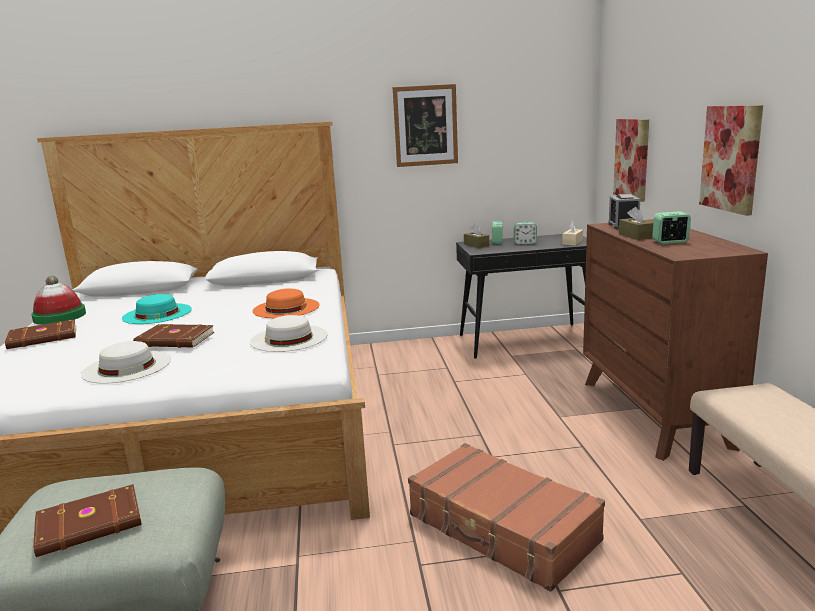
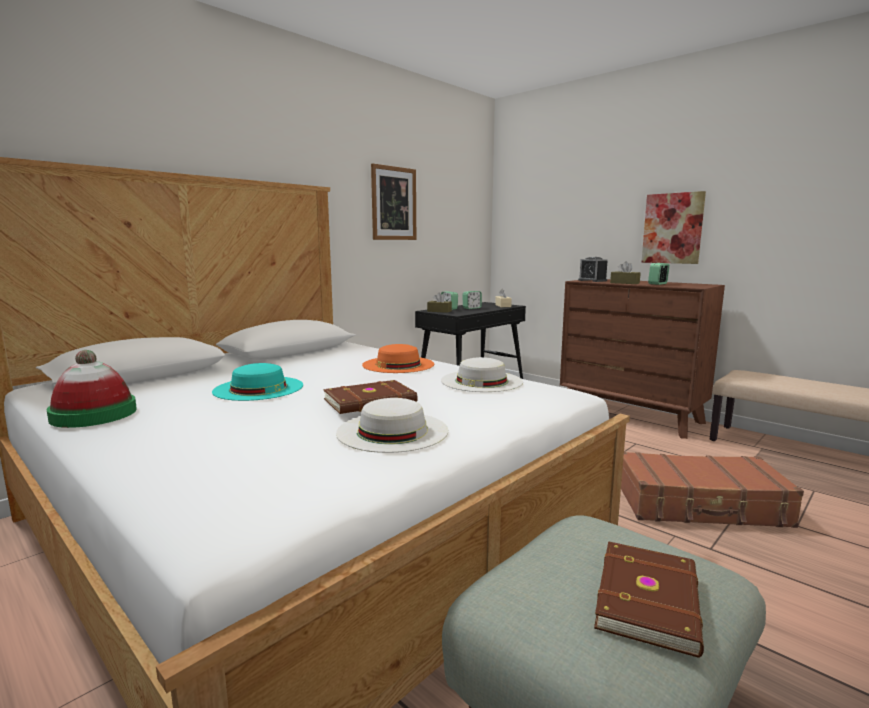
camera: 40 degrees left, 5 degrees down
(43, 338) = (152, 435): brown book -> none
(632, 159) = (547, 239): picture -> none

